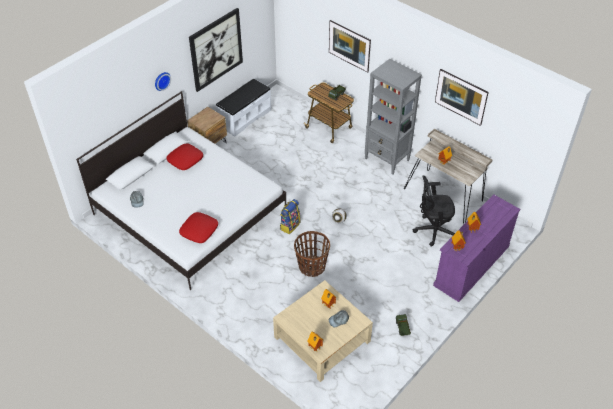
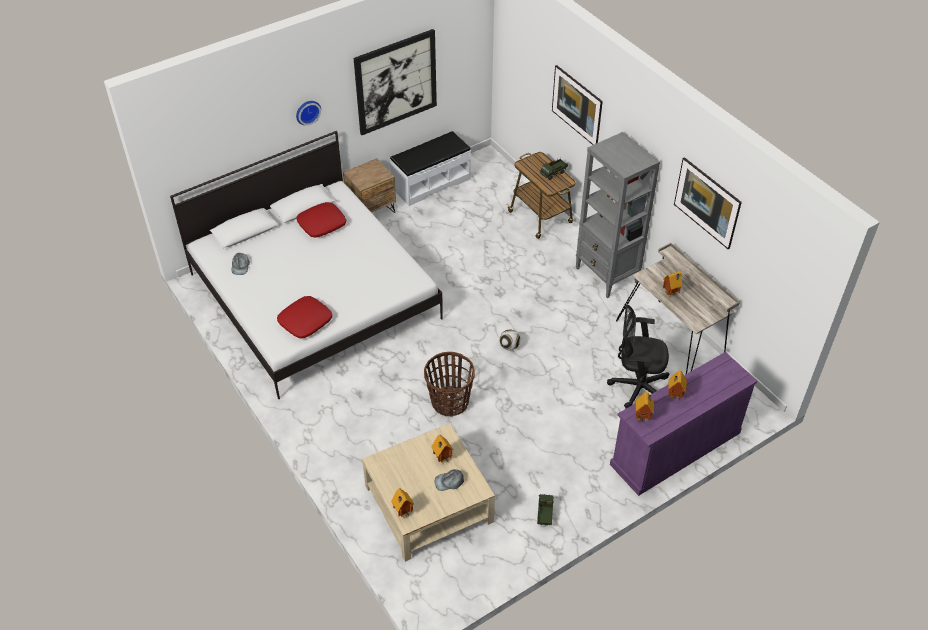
camera: 15 degrees right, 0 degrees up
(290, 225) = (440, 340): backpack -> none

